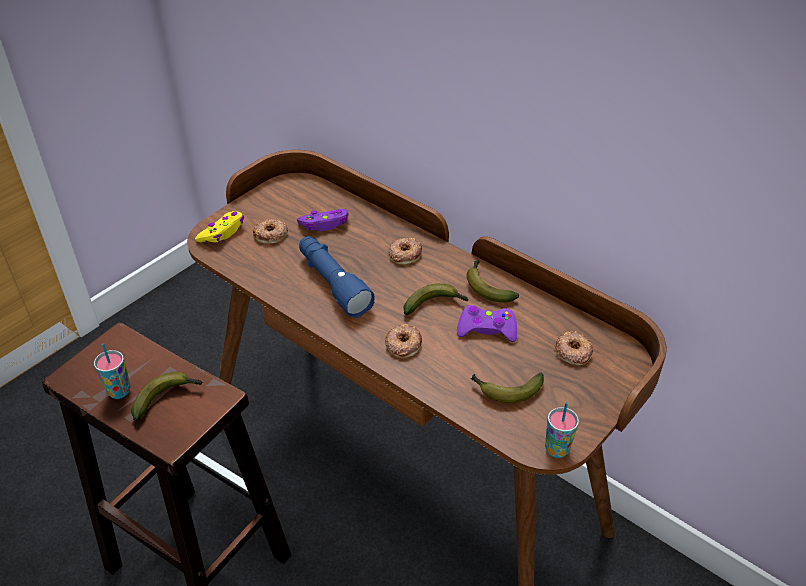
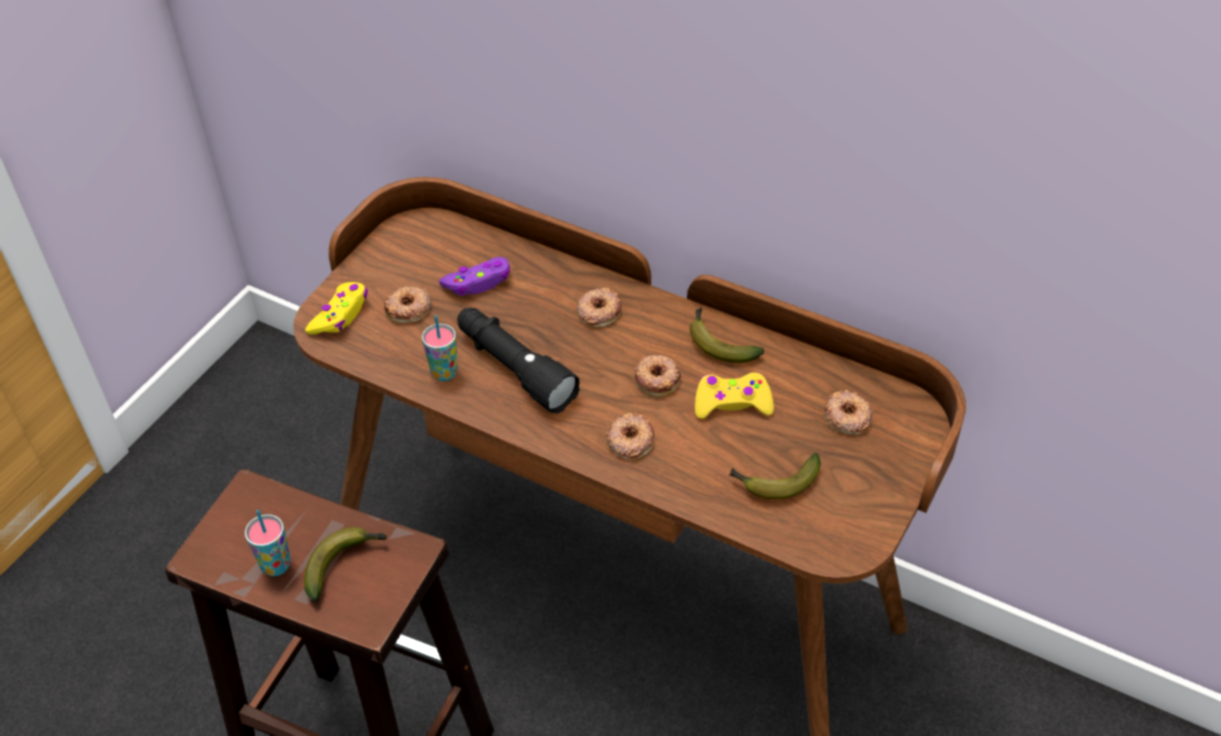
camera: 10 degrees left, 5 degrees up
(332, 283) = (514, 369): blue flashlight -> black flashlight
(435, 304) = (657, 378): banana -> donut
(486, 329) = (732, 403): purple game controller -> yellow game controller
(557, 449) = (854, 549): cup -> cup (444, 373)

